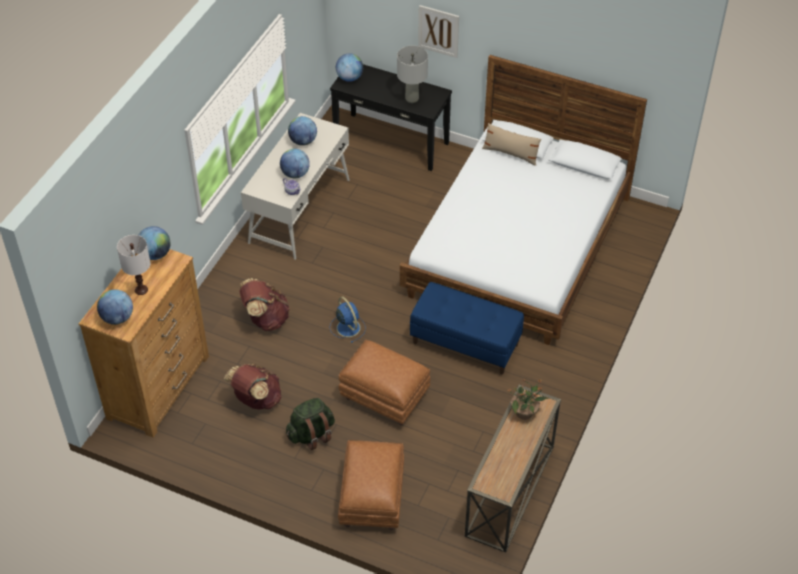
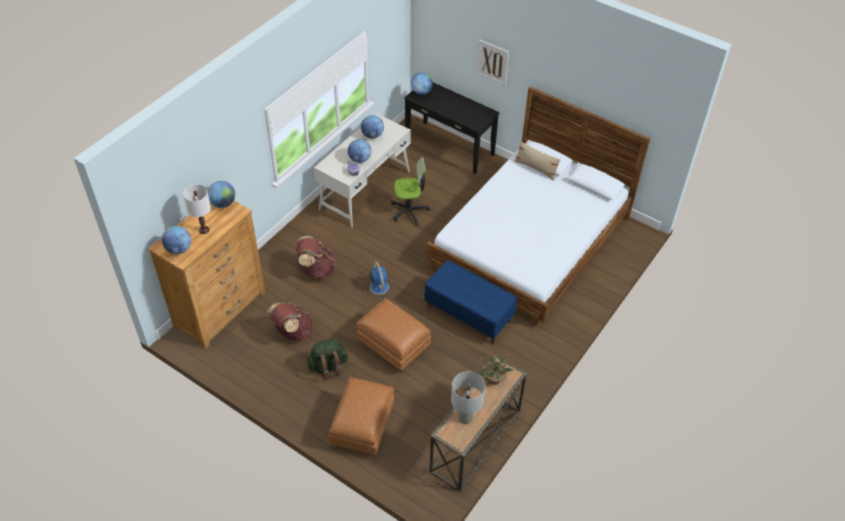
camera: 10 degrees right, 0 degrees up
(361, 229) = (409, 211): none -> office chair
(412, 99) = (466, 114): grey table lamp -> grey table lamp (465, 418)

